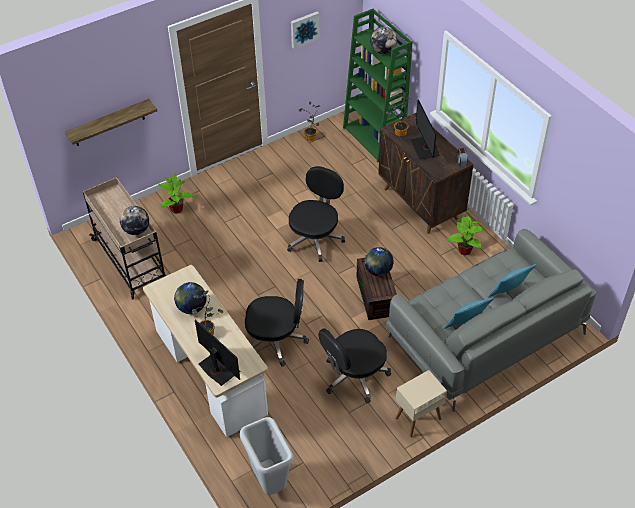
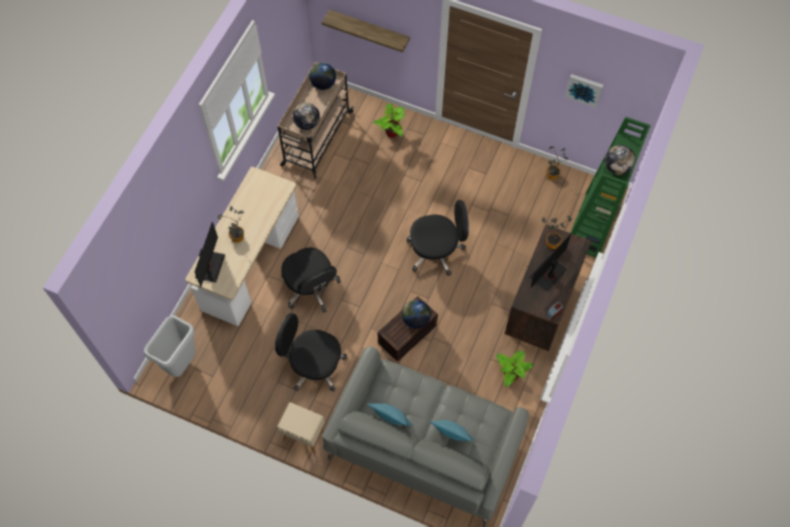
camera: 55 degrees right, 15 degrees up
(191, 308) = (254, 211): globe -> globe (323, 84)

